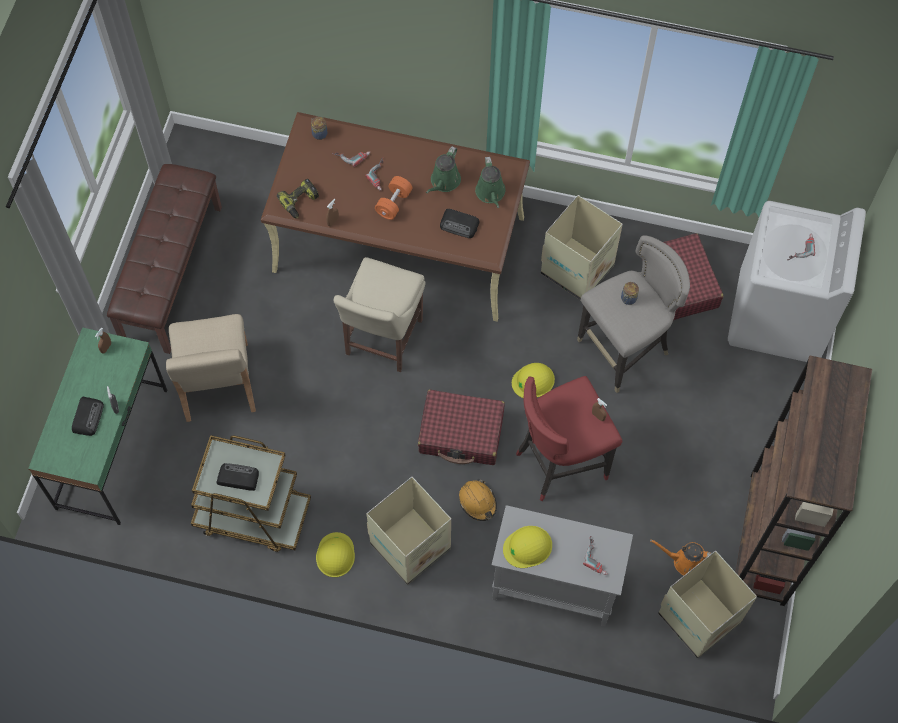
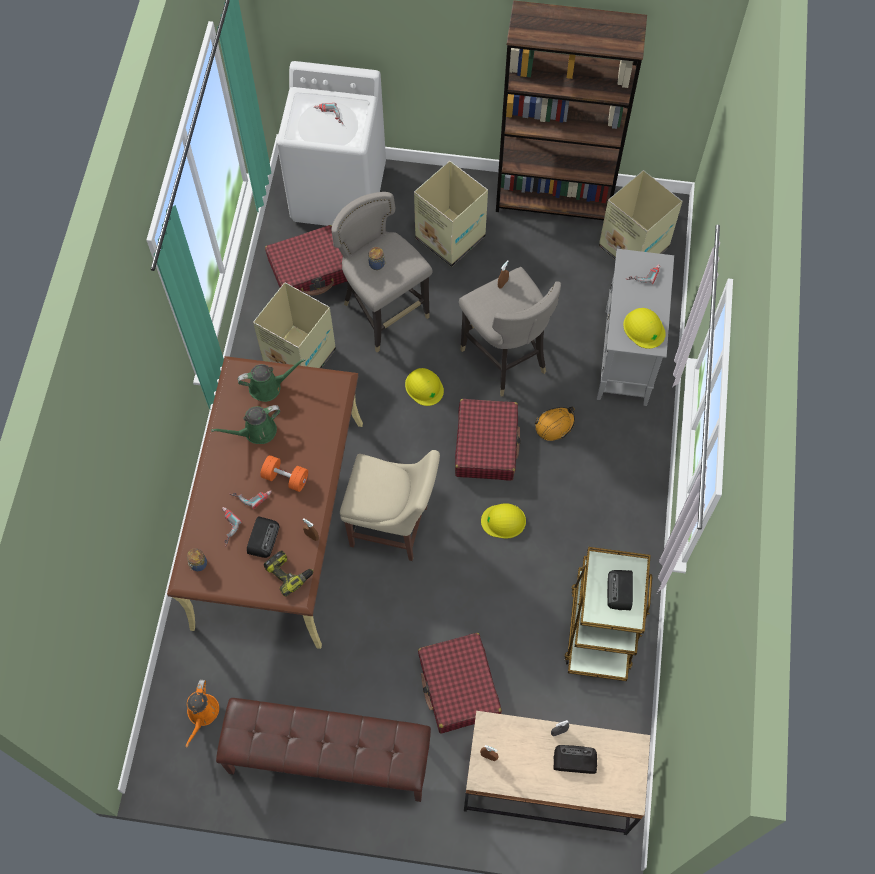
camera: 95 degrees left, 0 degrees up
(112, 448) = (548, 785): green desk -> beige desk
(216, 383) = (458, 687): beige chair -> red suitcase
(335, 555) = (628, 545): yellow hard hat -> yellow hard hat (504, 521)
(411, 545) = (607, 478): cardboard box -> cardboard box (449, 237)
(444, 182) = (256, 432): green watering can -> green watering can turned 135 degrees clockwise
(460, 225) = (308, 412): radio -> radio (263, 537)
(559, 462) = (505, 359): red stool -> grey stool
(685, 561) = (584, 258): orange watering can -> orange watering can (202, 714)

